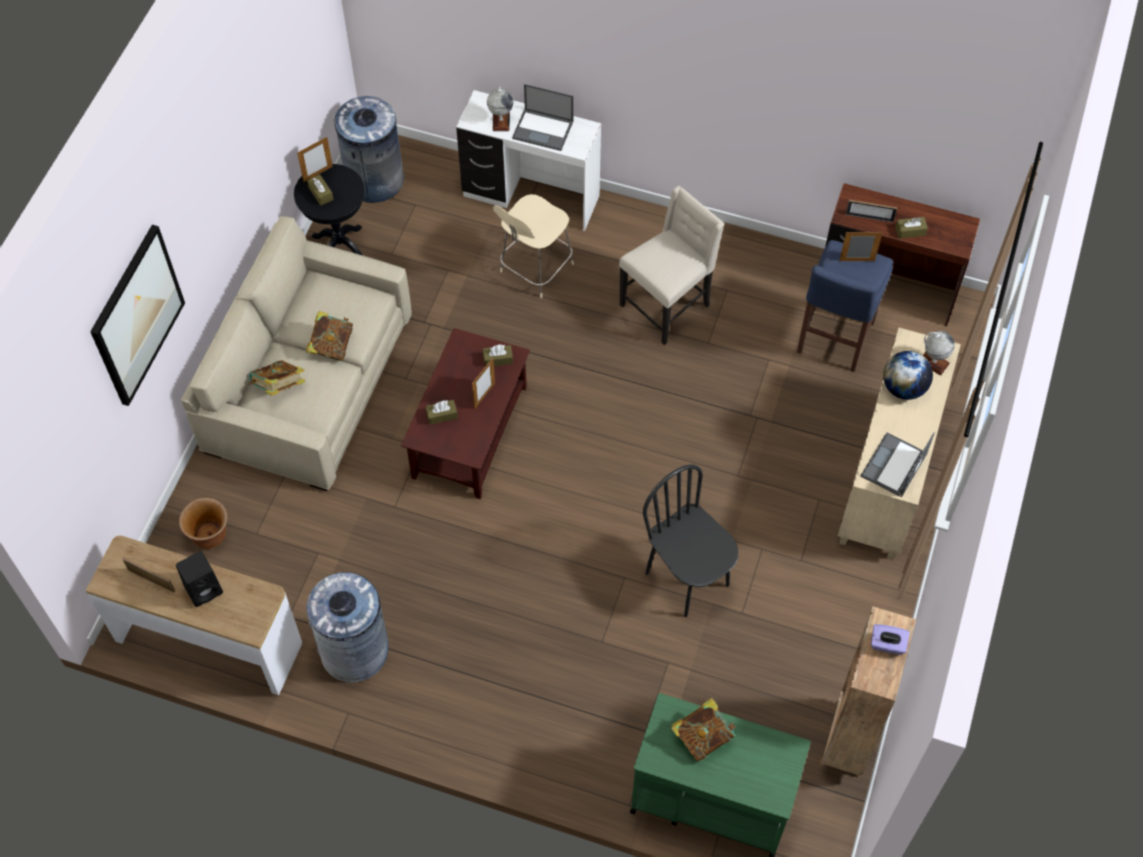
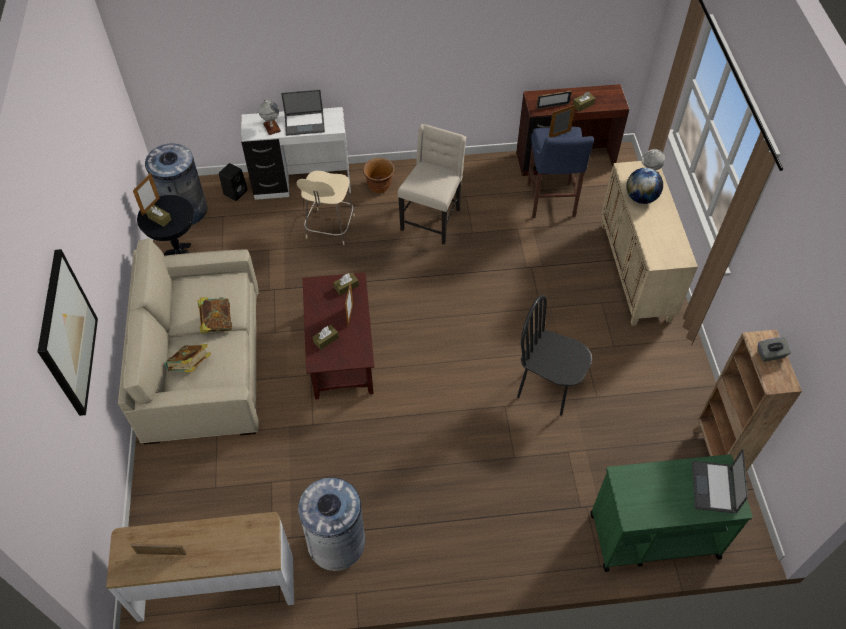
camera: 25 degrees left, 5 degrees down
(205, 589) = (211, 541): black speaker -> black speaker (236, 192)
(210, 536) = (178, 504): brown planter -> brown planter (379, 186)
(702, 736) = (656, 485): book -> none
(887, 645) = (770, 354): purple tissue box -> grey tissue box
(893, 466) = (666, 248): laptop -> laptop (714, 488)

